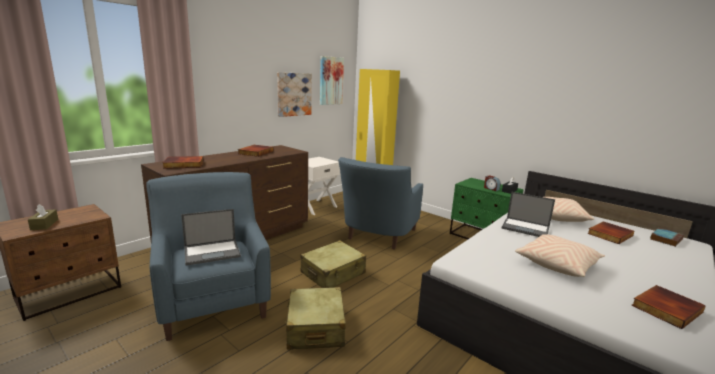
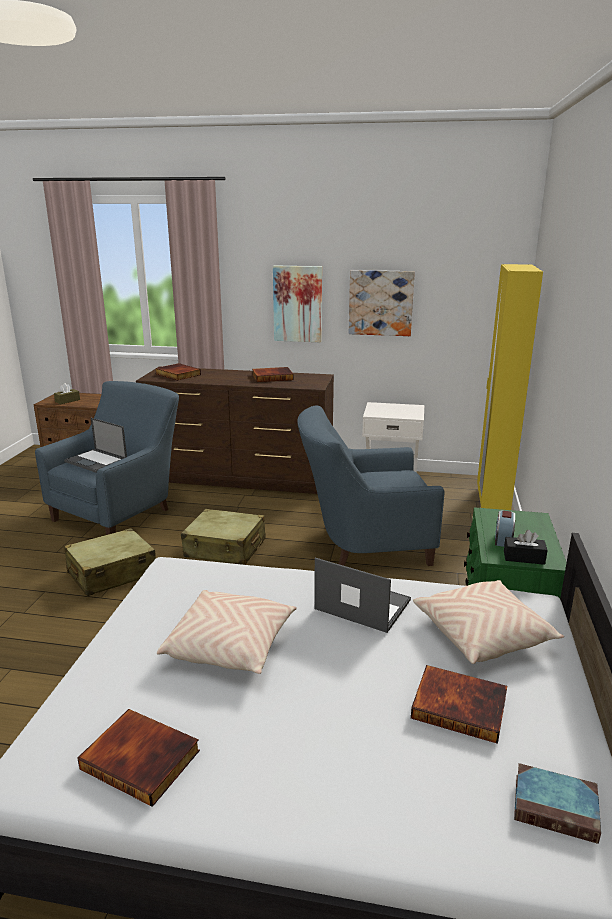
camera: 60 degrees right, 5 degrees up
(331, 81) = (463, 283): picture -> picture (297, 304)
(526, 228) = (361, 604): laptop -> laptop turned 120 degrees clockwise

